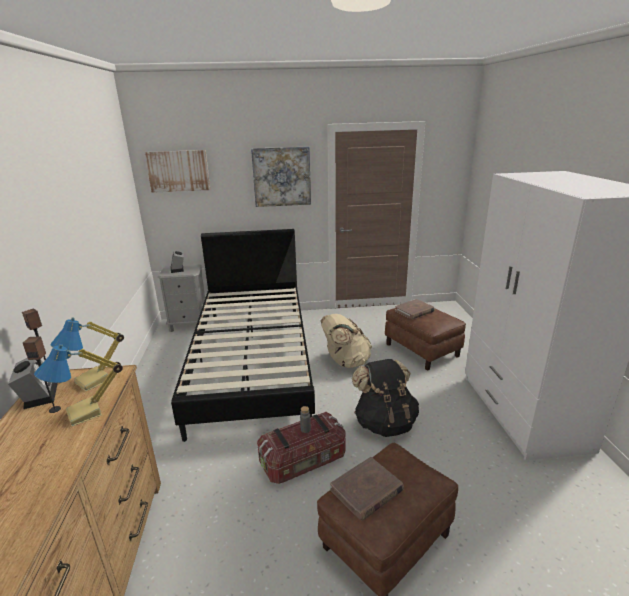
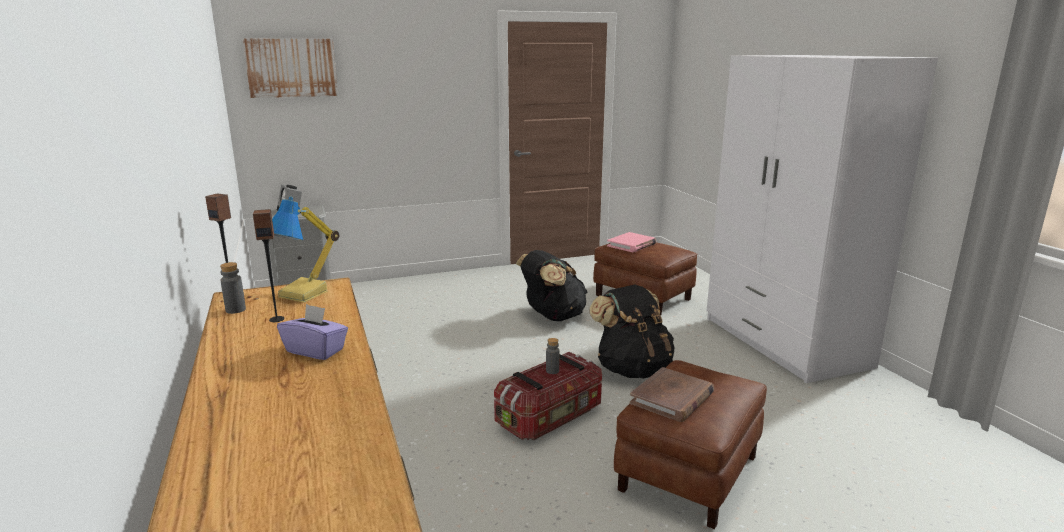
camera: 15 degrees left, 5 degrees down
(38, 394) = (235, 310): alarm clock -> grey bottle
(51, 453) = (316, 350): none -> purple tissue box
(85, 414) = (325, 319): table lamp -> none
(252, 361) = (424, 327): black bed -> none
(281, 176) = (438, 79): picture -> none
(345, 362) = (552, 316): beige backpack -> black backpack
(414, 311) = (631, 245): brown book -> pink book

